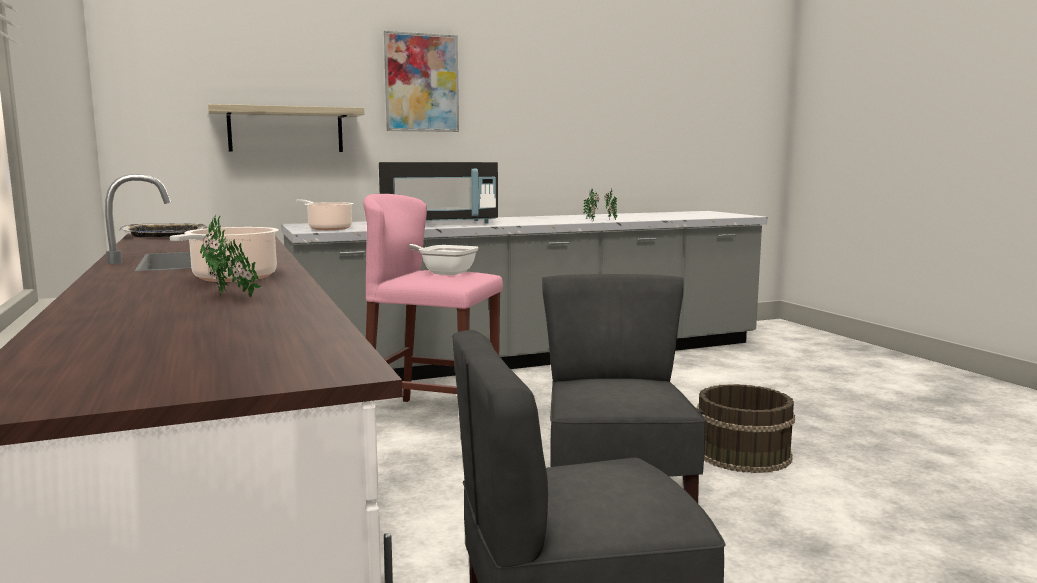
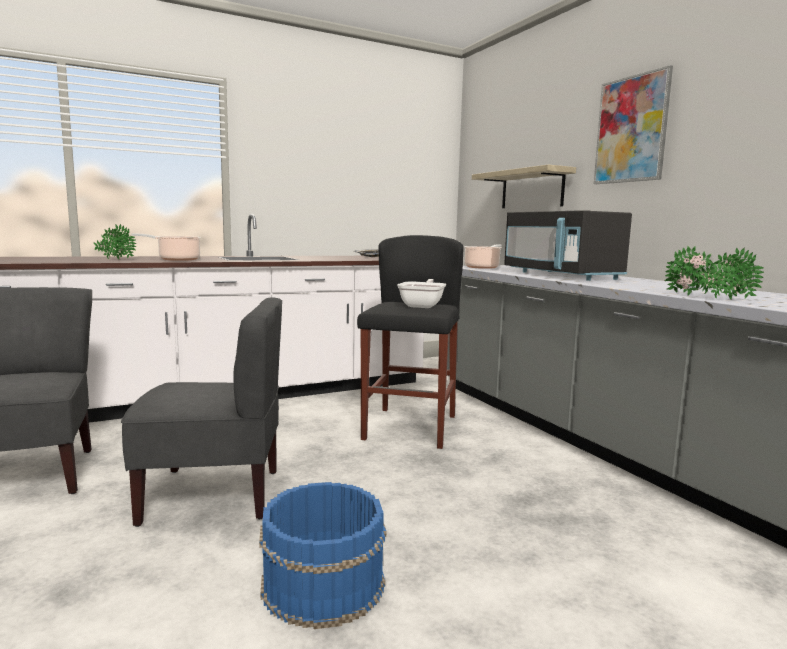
camera: 85 degrees right, 0 degrees up
(433, 419) = (410, 427): pink stool -> black stool
(742, 454) = (321, 583): brown bucket -> blue bucket

